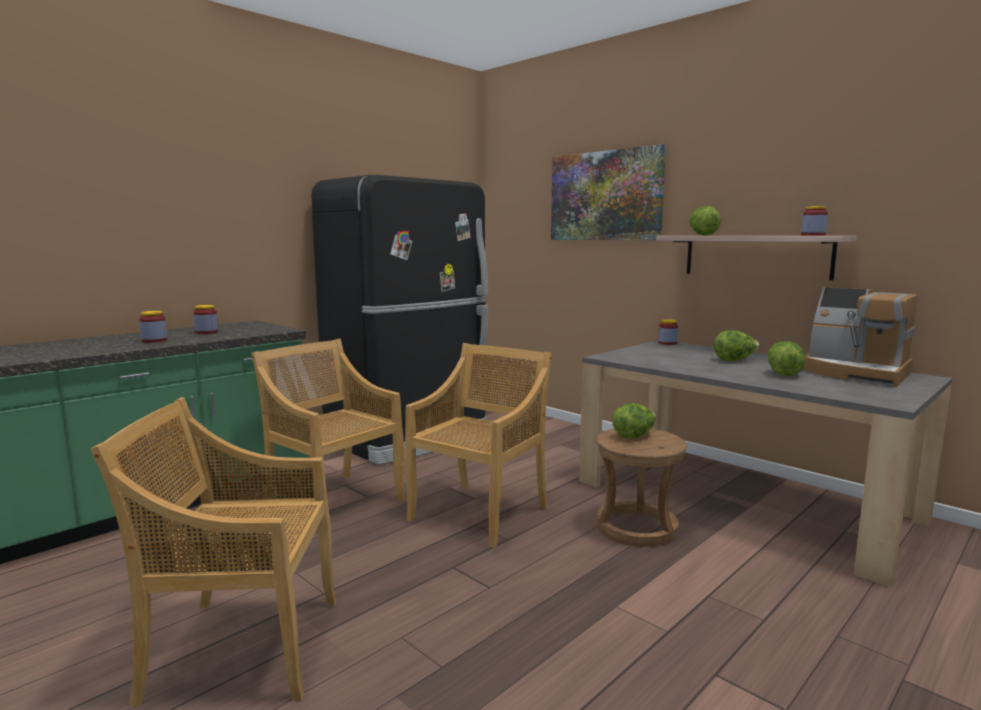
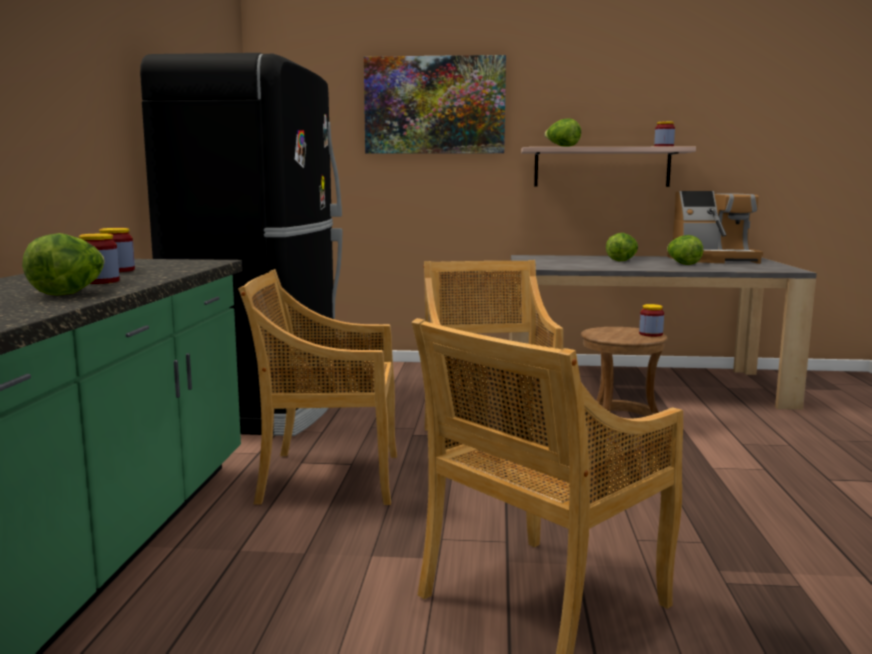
camera: 40 degrees left, 0 degrees up
(634, 436) = (612, 332): lettuce -> lettuce (69, 293)
(667, 343) = (529, 256): jar -> jar (651, 334)

